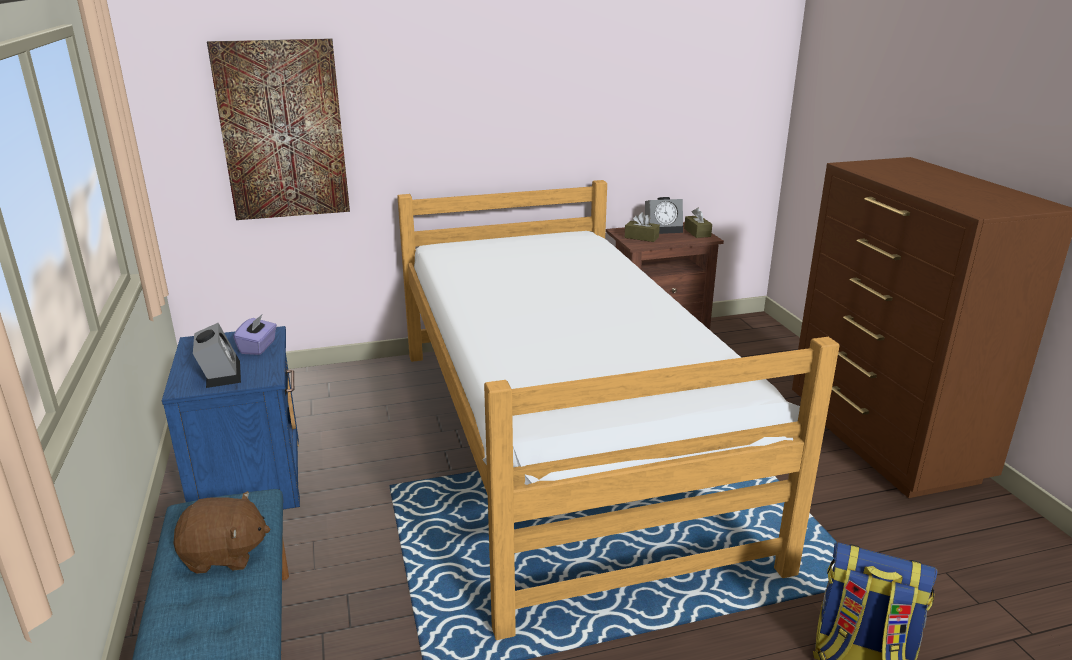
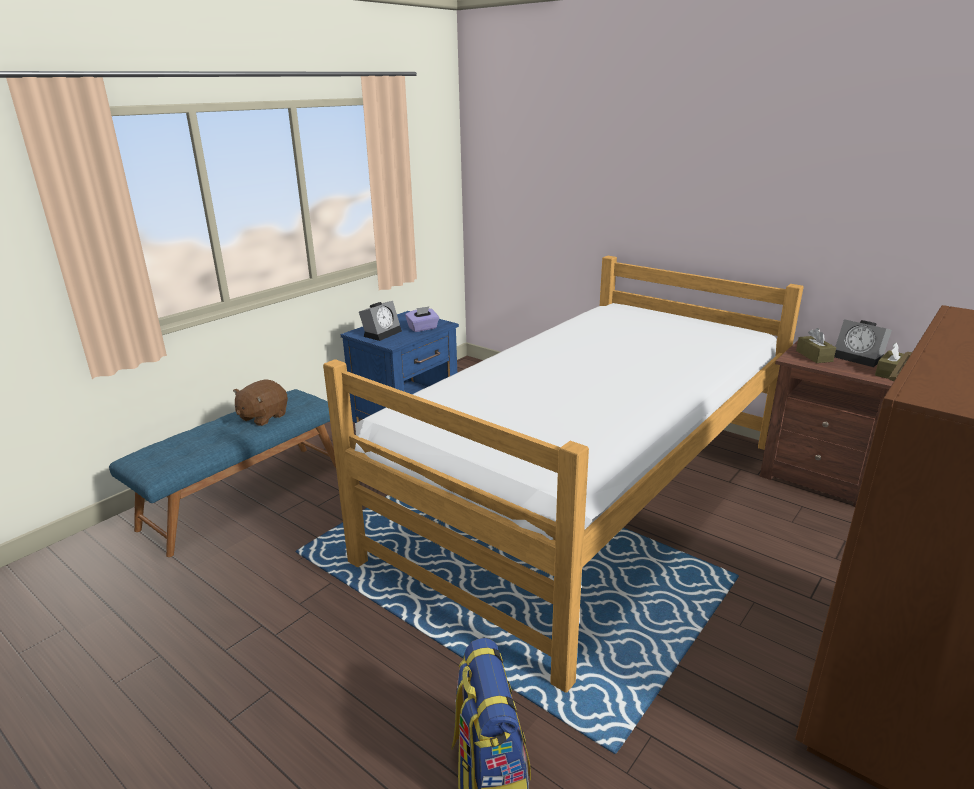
camera: 55 degrees right, 0 degrees up
(224, 555) = (262, 417): brown plush toy -> brown plush toy turned 75 degrees clockwise
(282, 131) = (540, 188): picture -> none

